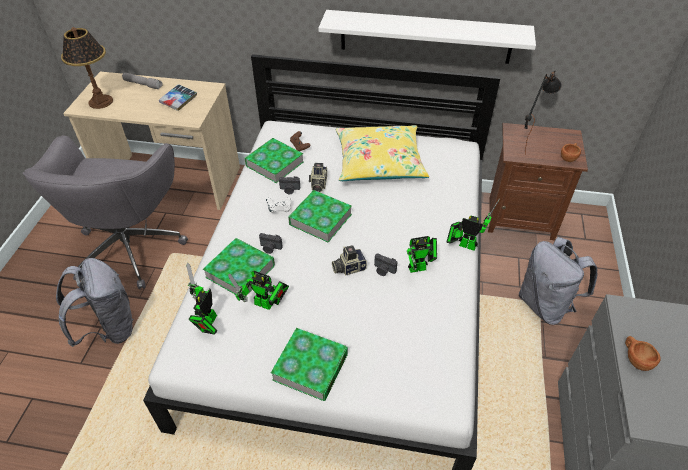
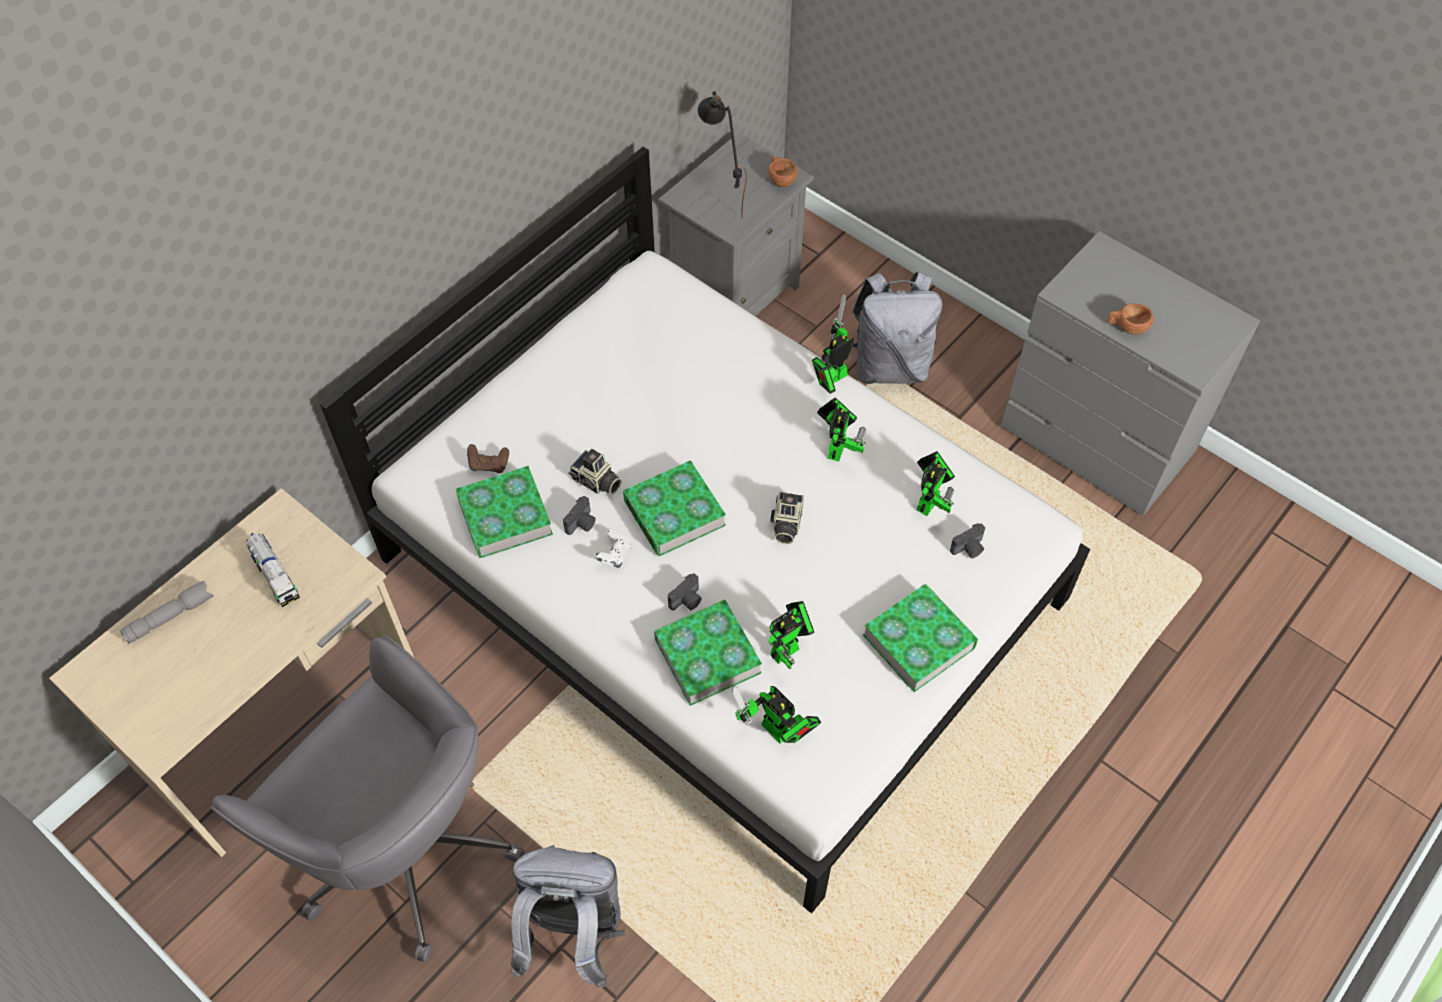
camera: 60 degrees left, 10 degrees up
(101, 101) = (168, 704): table lamp -> none
(179, 100) = (275, 576): book -> toy truck
(379, 162) = (605, 384): yellow pillow -> none
(383, 270) = (816, 488): camera -> camera (969, 549)
(419, 329) = (930, 501): none -> toy robot
(425, 37) = (538, 172): white shelf -> none
(520, 217) = (733, 296): brown nightstand -> grey nightstand

